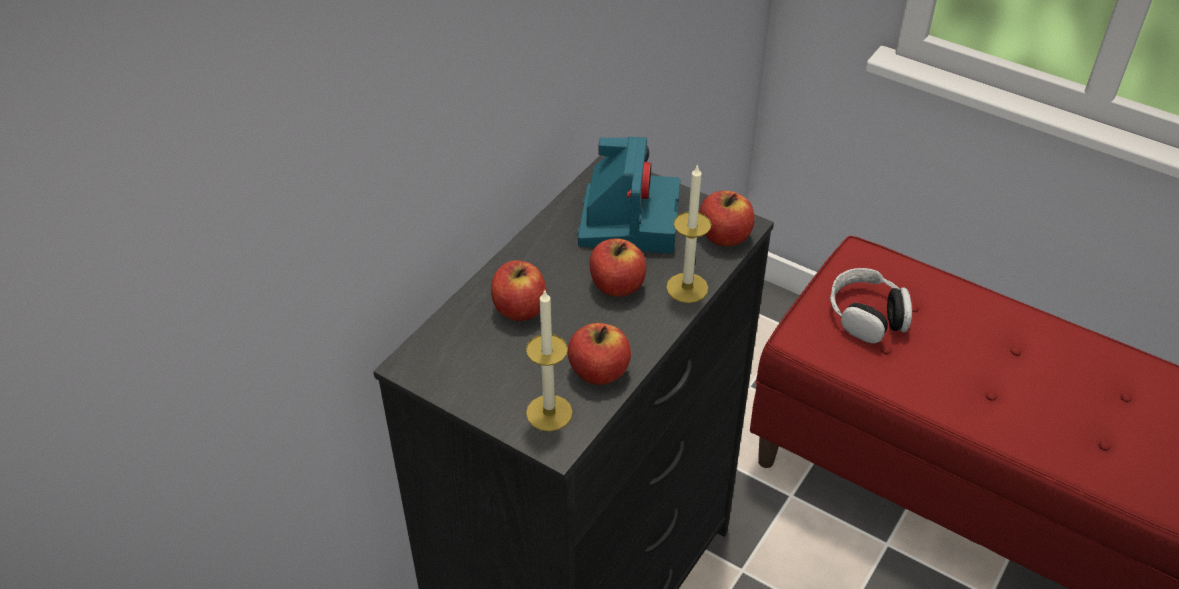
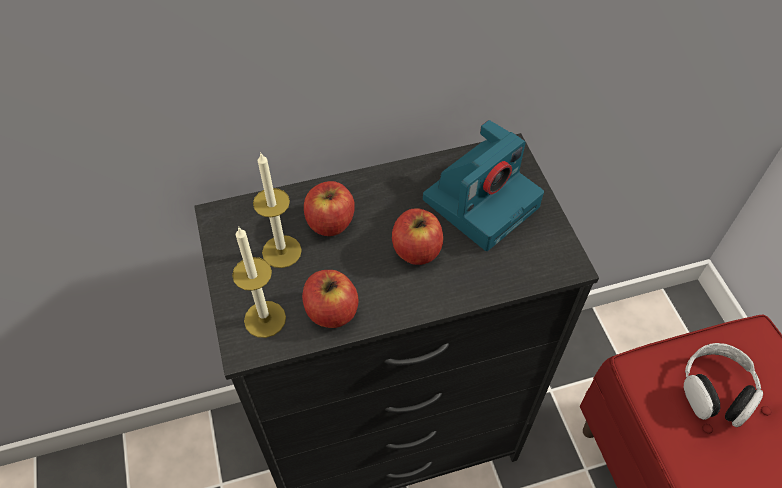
camera: 40 degrees right, 10 degrees up
(687, 288) = (467, 288): candle -> candle (281, 251)
(724, 236) = (543, 263): apple -> none

